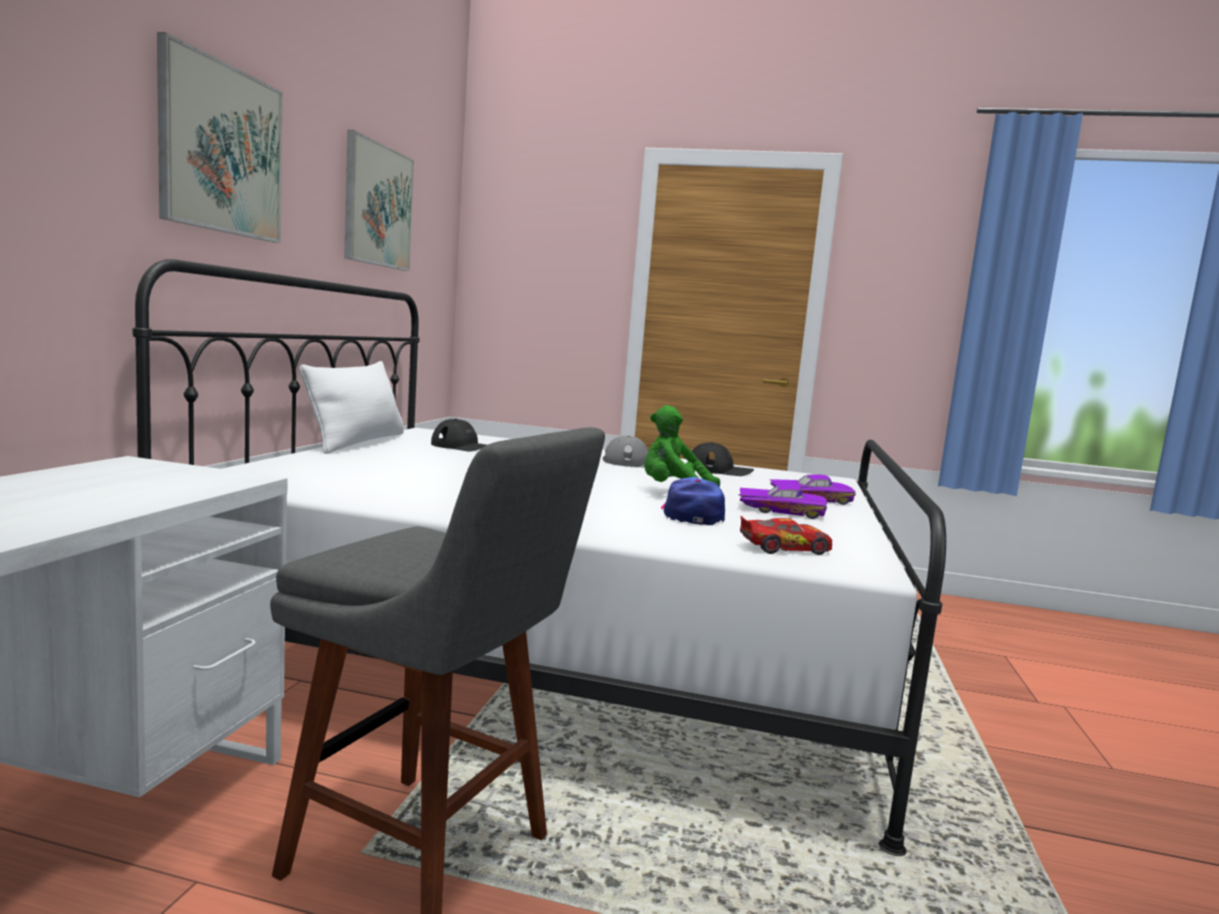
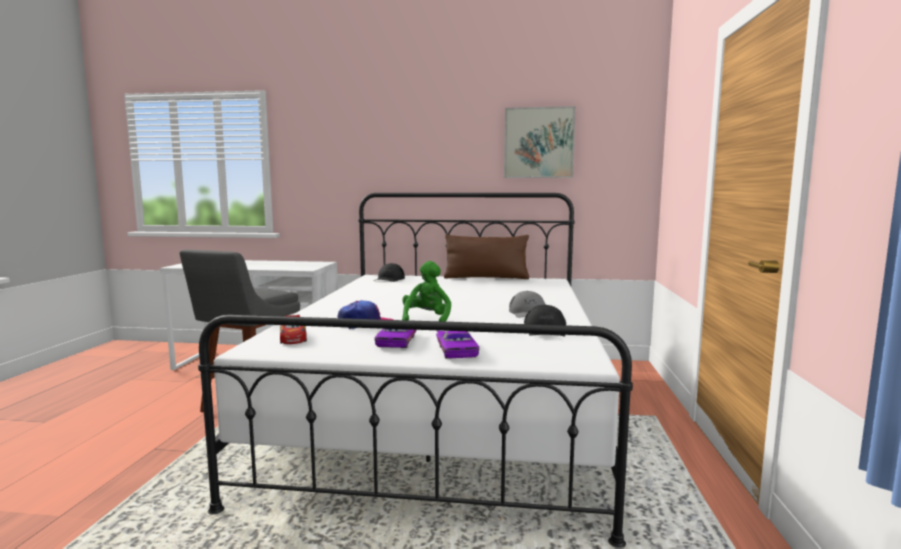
camera: 85 degrees right, 0 degrees up
(222, 149) = (412, 143): picture -> none
(357, 442) = (486, 278): white pillow -> brown pillow
(462, 446) = (511, 287): black cap -> black cap (389, 279)

